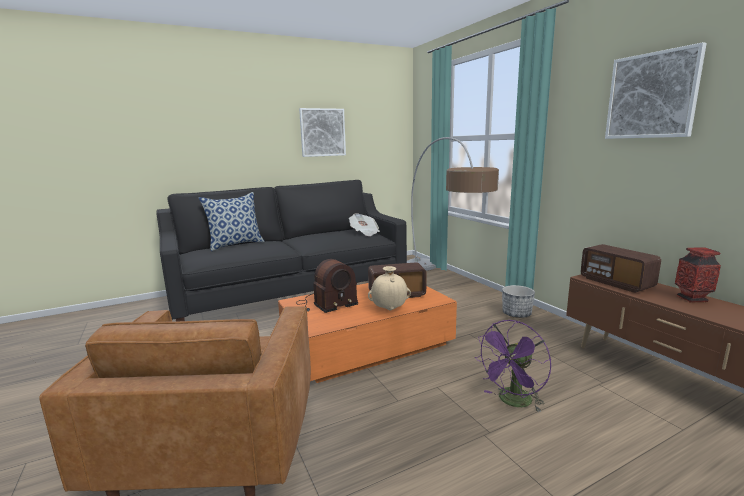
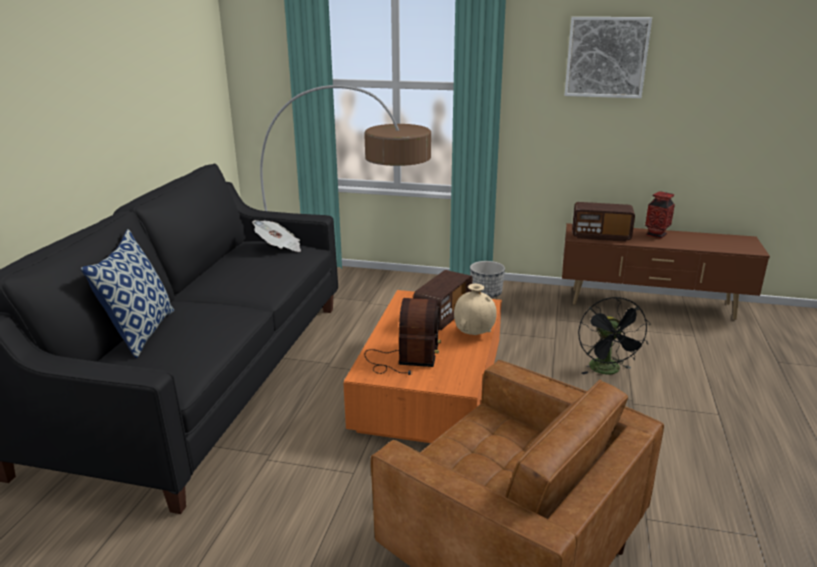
camera: 50 degrees left, 10 degrees up
(322, 132) = (135, 88): picture -> none
(512, 402) = (608, 371): purple fan -> black fan

